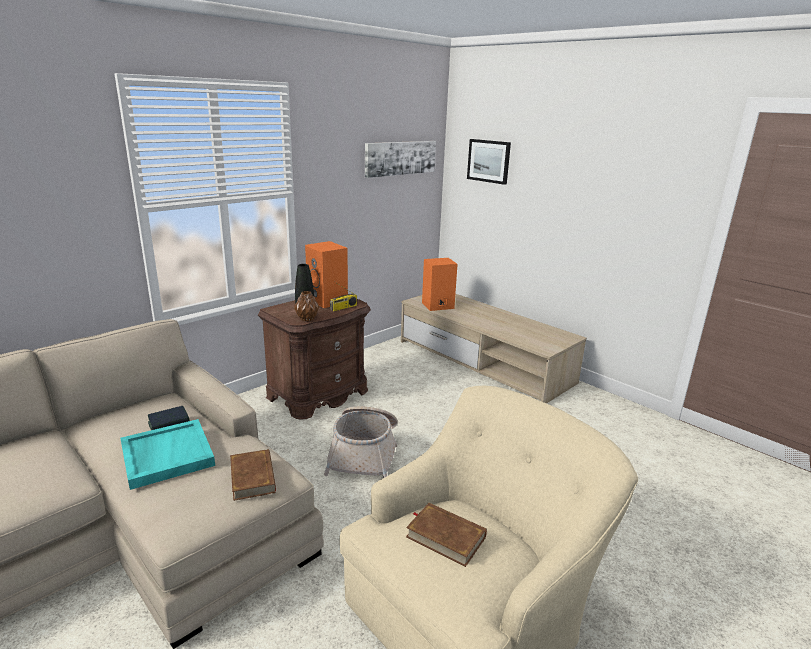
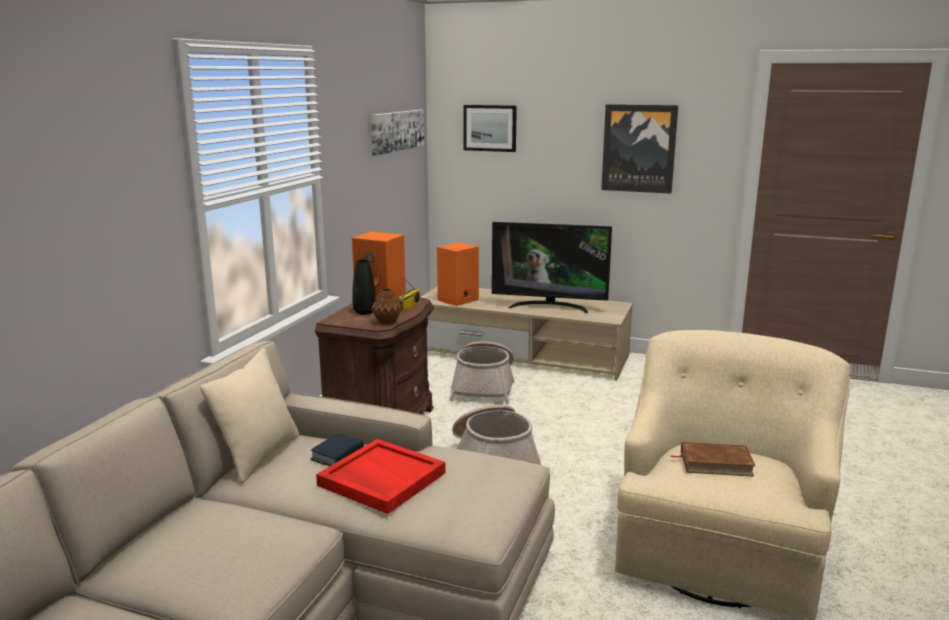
camera: 25 degrees left, 5 degrees down
(126, 408) = (258, 456): none -> beige pillow
(166, 455) = (380, 479): turquoise tray -> red tray
(253, 477) = (495, 472): brown book -> none
(424, 384) = (484, 387): none -> basket
(505, 326) = (549, 306): none -> television
(610, 192) = (639, 148): none -> picture

